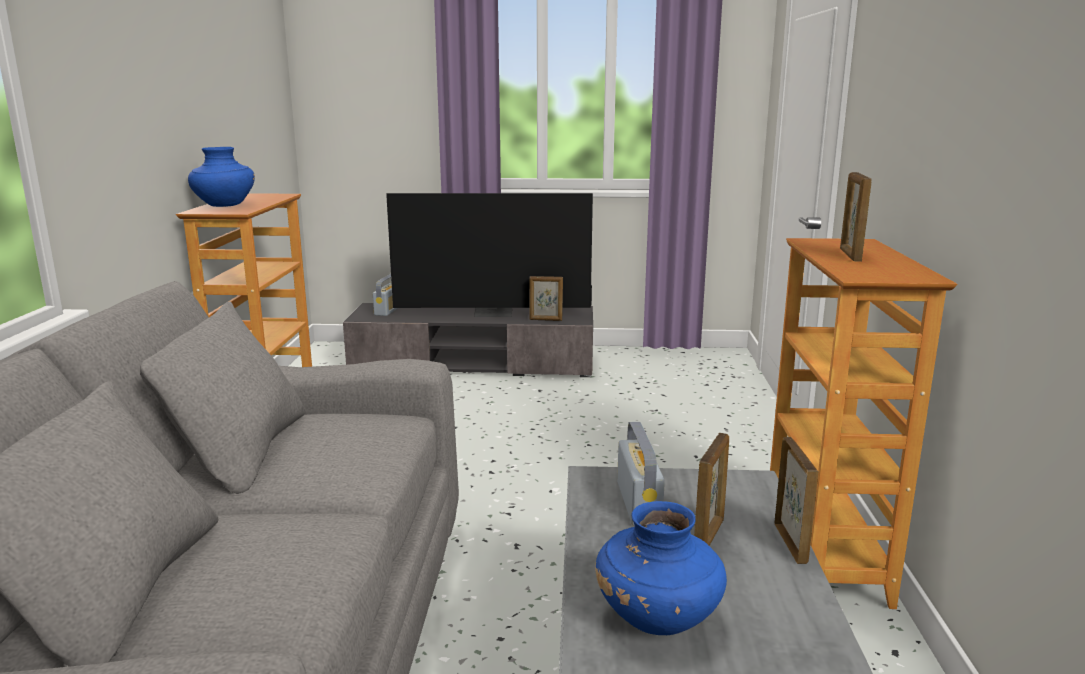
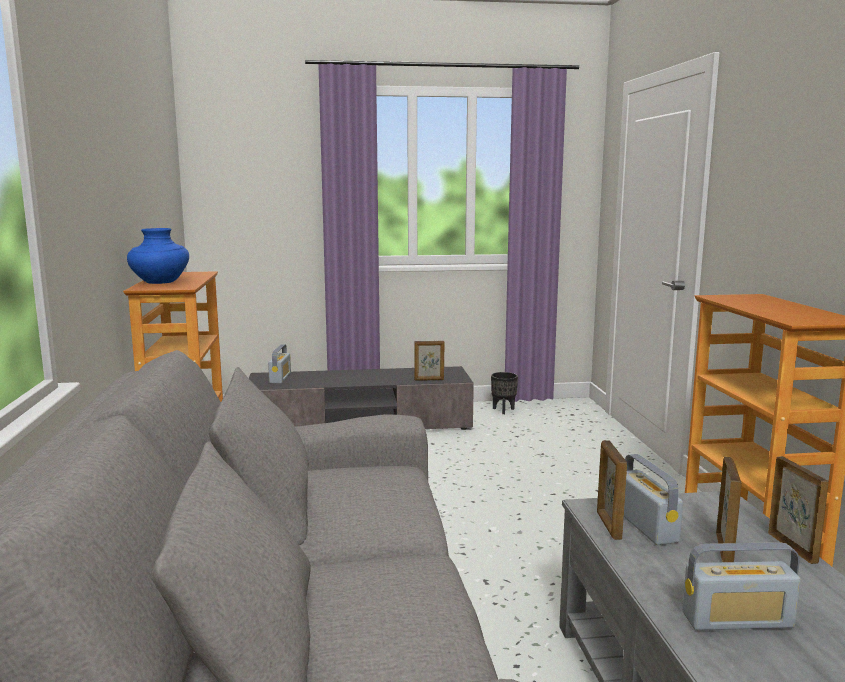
camera: 10 degrees left, 5 degrees down
(494, 313) = (379, 376): television -> none
(639, 358) = (504, 410): none -> black planter
(658, 618) = (737, 620): blue vase -> radio
(850, 255) = (765, 306): picture frame -> picture frame (608, 526)

